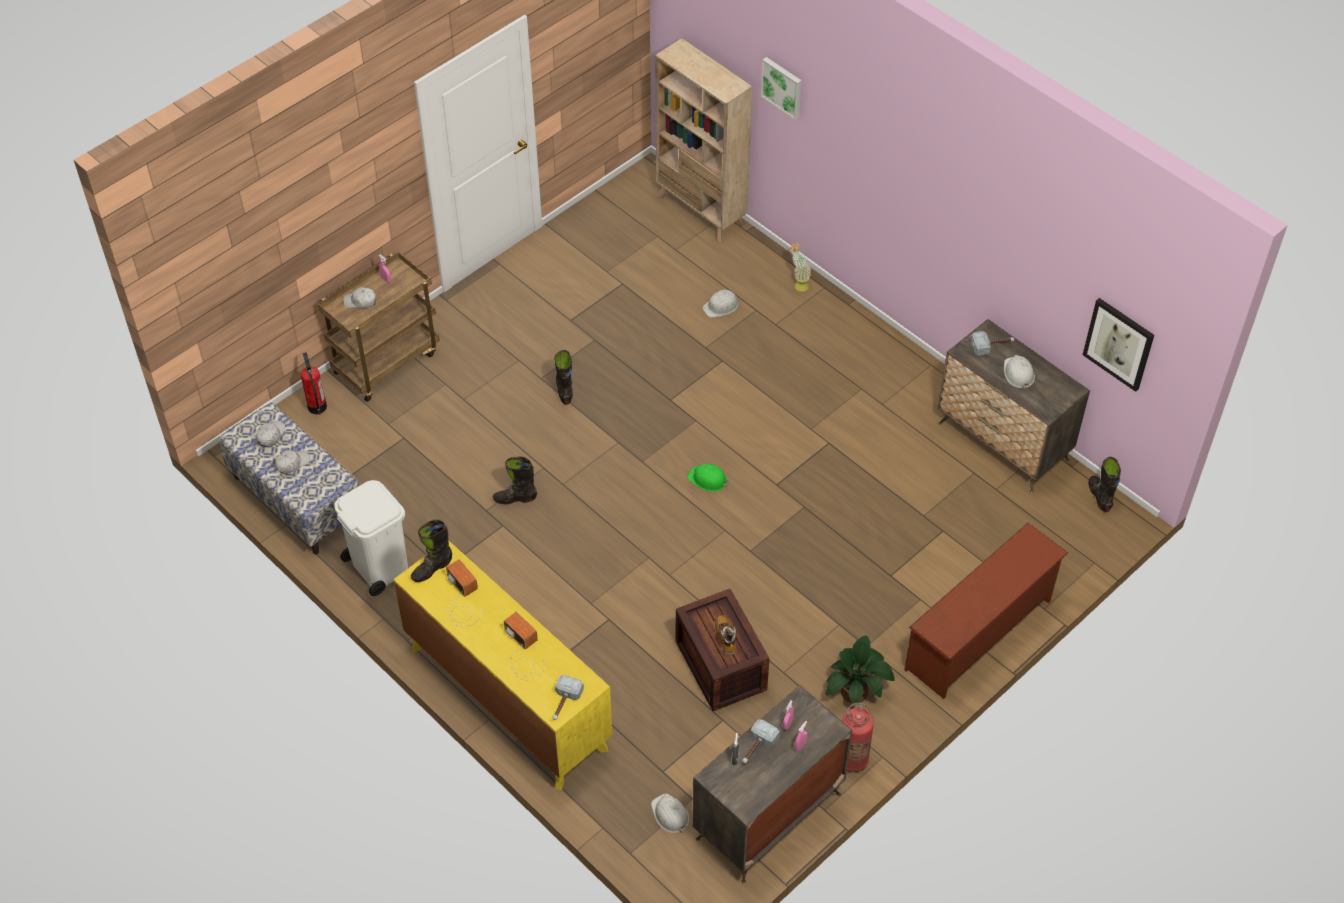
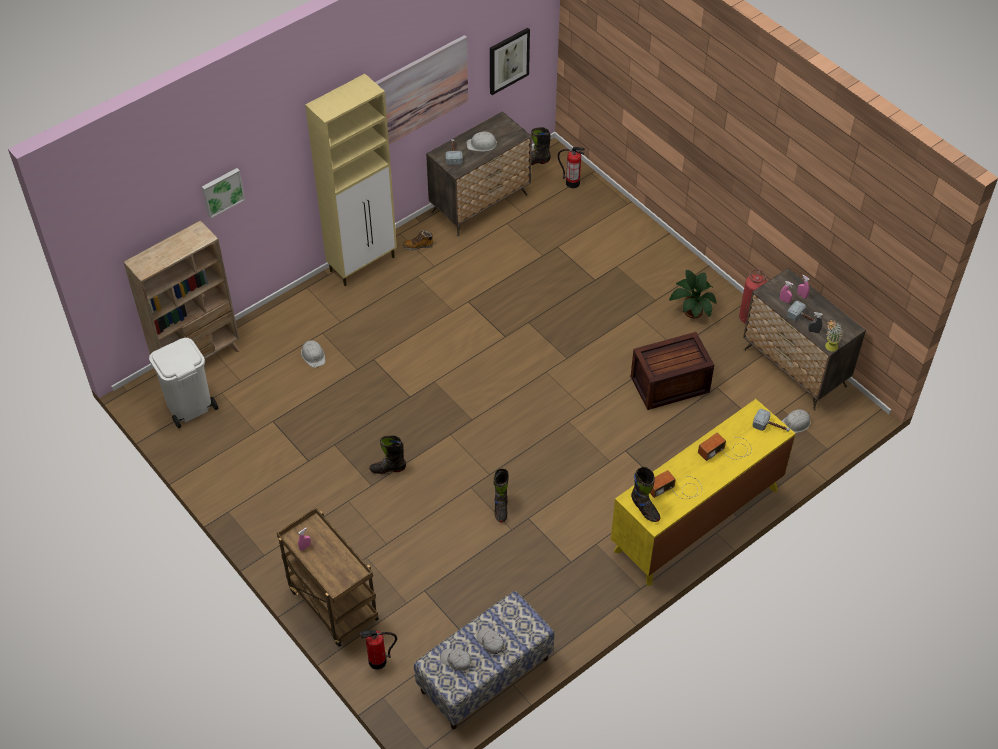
camera: 85 degrees left, 0 degrees up
(360, 301) = (330, 567): white cap -> none
(379, 566) = (563, 609): white trash can -> white trash can (189, 407)
(708, 479) = (495, 378): green hard hat -> none
(726, 637) = (676, 356): boot -> boot (418, 246)
(798, 284) = (299, 303): potted plant -> potted plant (829, 348)
(872, 335) = (363, 264): none -> beige cabinet
(979, 636) = (649, 239): brown shoe rack -> none
(1005, 243) = (421, 91): none -> picture
(1068, 542) = (572, 183): none -> fire extinguisher

